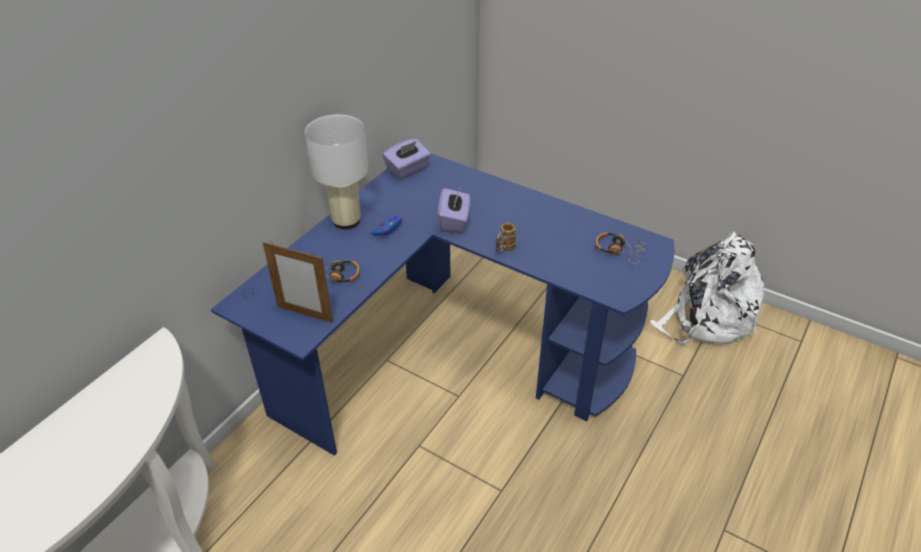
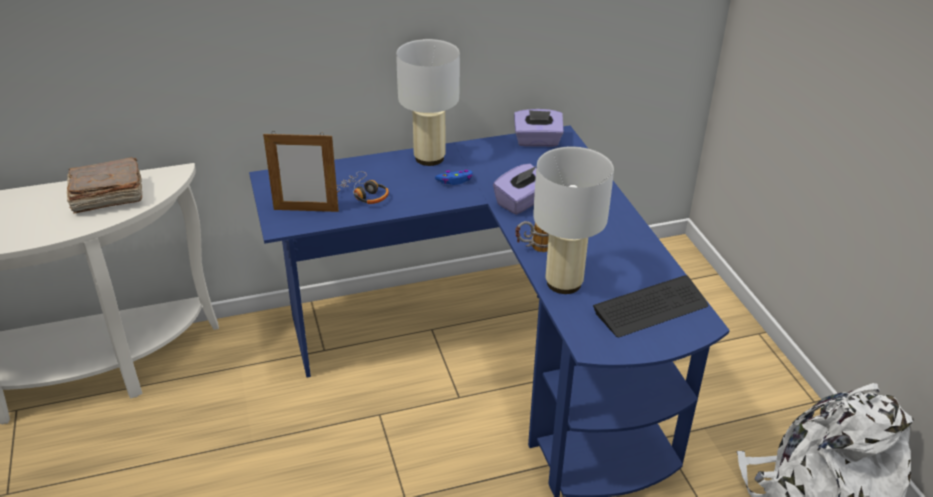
camera: 40 degrees right, 5 degrees down
(120, 404) = (107, 197): none -> brown book
(305, 314) = (306, 210): picture frame -> picture frame turned 60 degrees counterclockwise
(551, 264) = (562, 283): none -> white table lamp
(619, 250) = (651, 308): headphones -> keyboard

